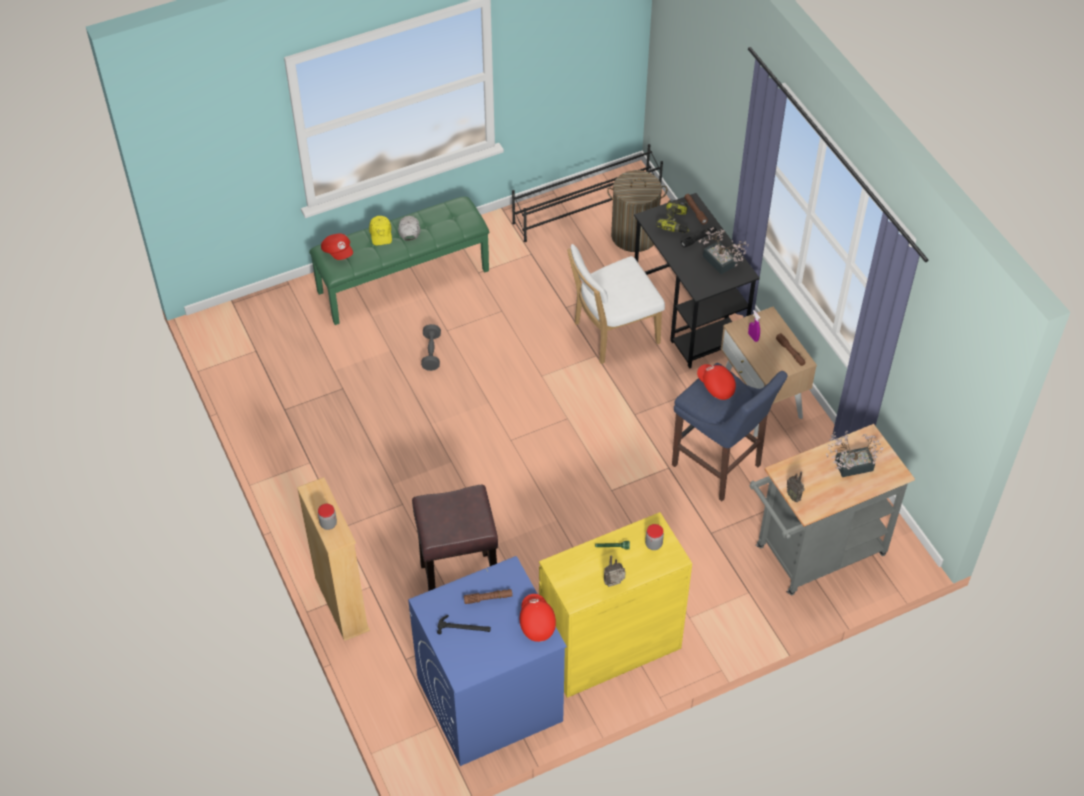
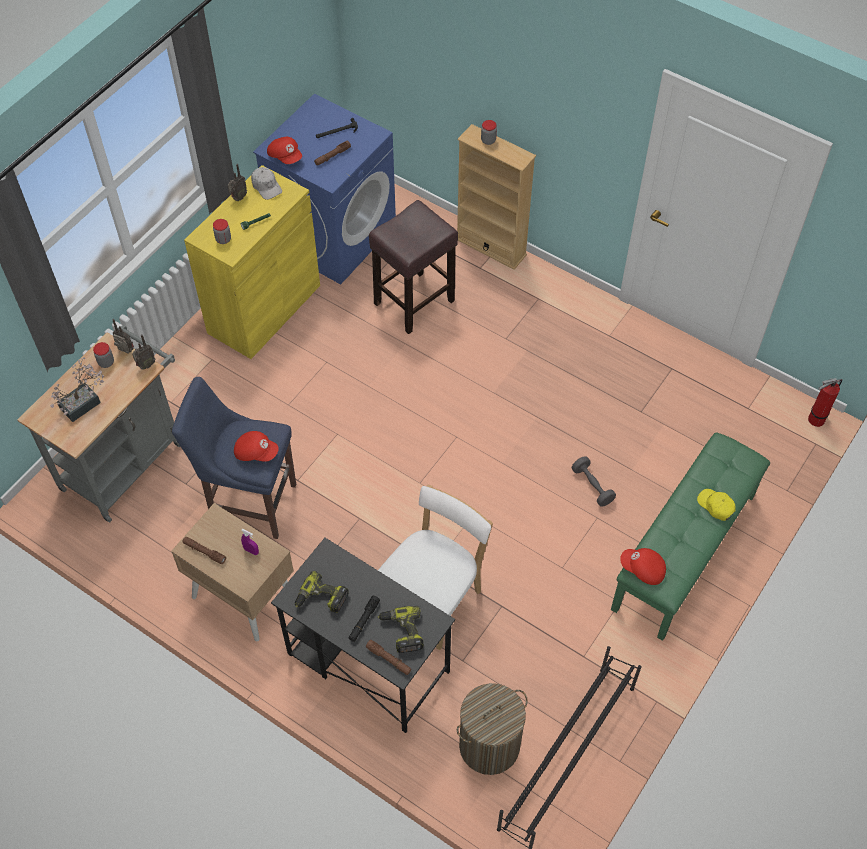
camera: 150 degrees right, 5 degrees up
(215, 318) = (814, 420): none -> fire extinguisher
(338, 252) = (737, 464): red cap -> red cap (642, 570)
(409, 230) = (692, 525): white cap -> white cap (266, 186)
(721, 264) = (321, 599): potted plant -> power drill
(780, 475) = (145, 365): none -> radio
(816, 495) = (106, 362): none -> jar

